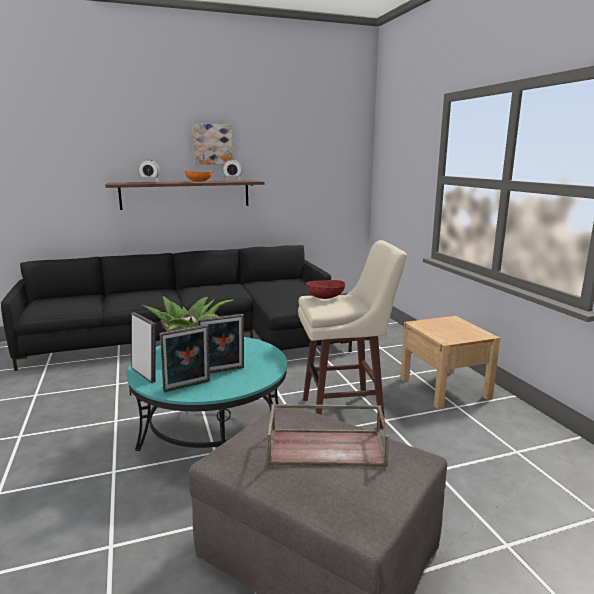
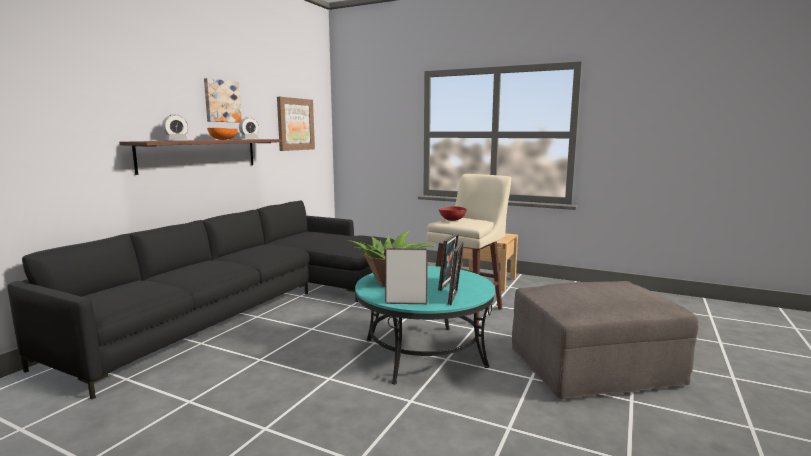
camera: 45 degrees left, 5 degrees down
(311, 164) = (295, 124): none -> picture
(327, 446) = (597, 289): brown tray -> none

